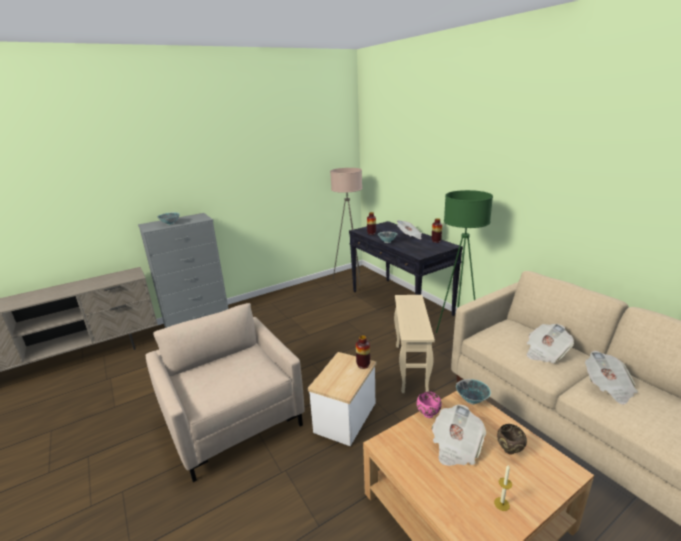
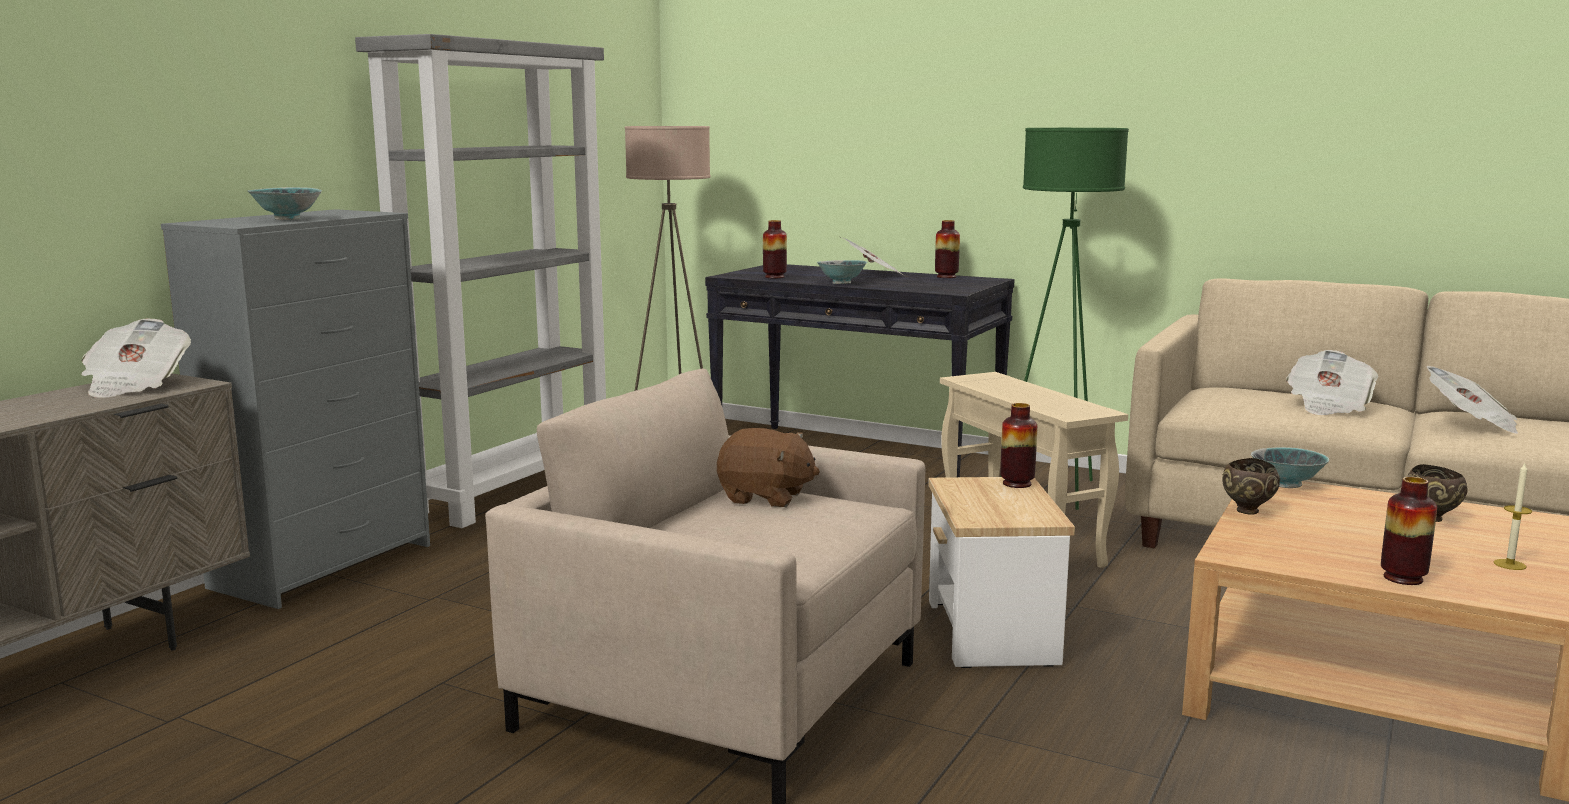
camera: 30 degrees left, 10 degrees down
(246, 359) = (765, 497): none -> brown plush toy
(276, 297) = (512, 489): none -> grey bookcase
(428, 415) = (1247, 511): pink bowl -> brown bowl
(433, 493) = (1403, 578): none -> vase
(455, 446) = (1351, 531): newspaper -> newspaper (135, 386)

